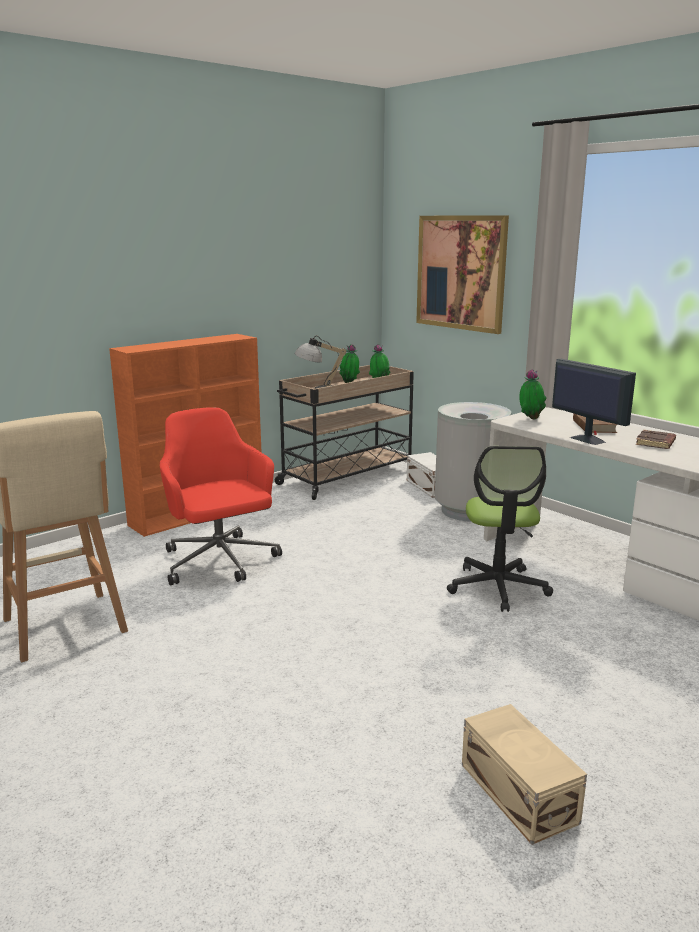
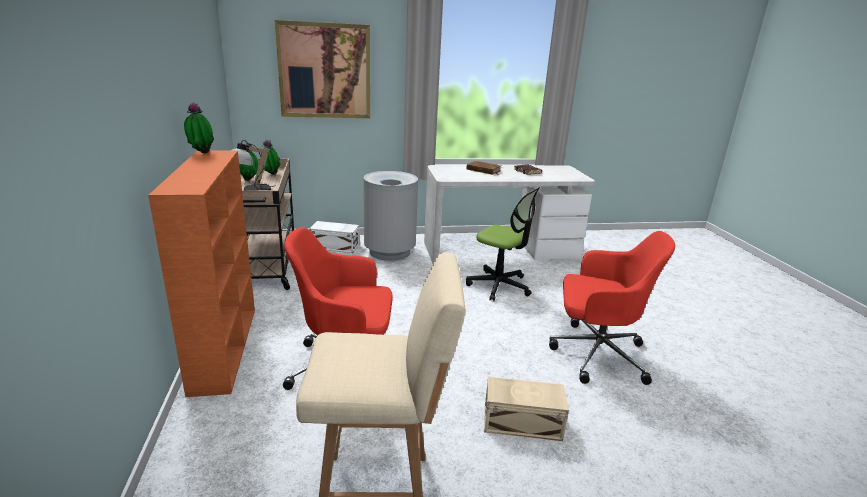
camera: 60 degrees left, 5 degrees up
(419, 690) = (595, 354): none -> red office chair
(518, 791) = (697, 362): beige storage box -> beige storage box (521, 422)
(530, 419) = (449, 174): potted plant -> potted plant (201, 153)
(586, 439) = (505, 178): monitor -> none

